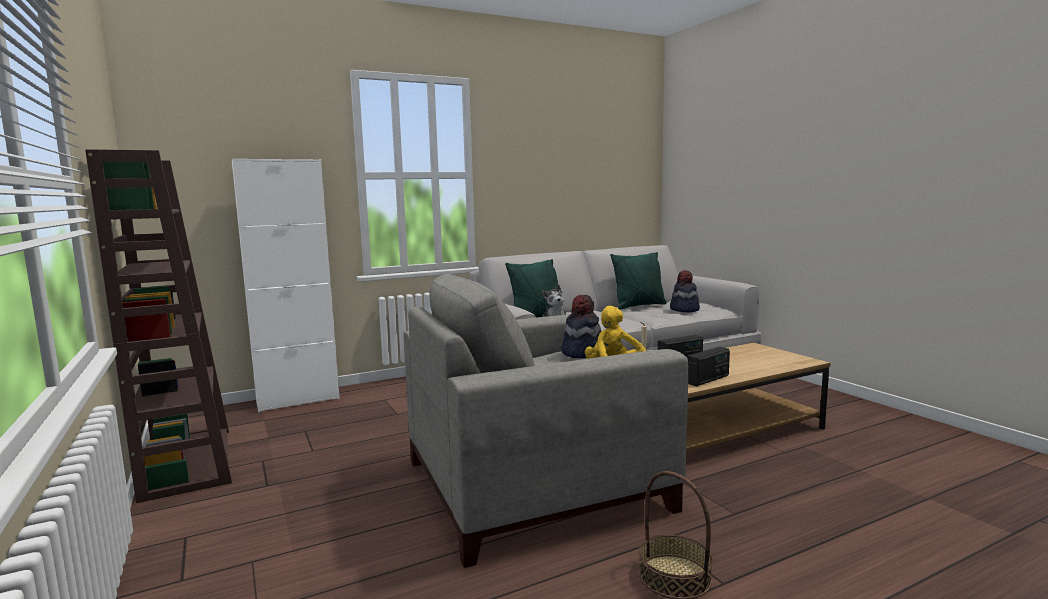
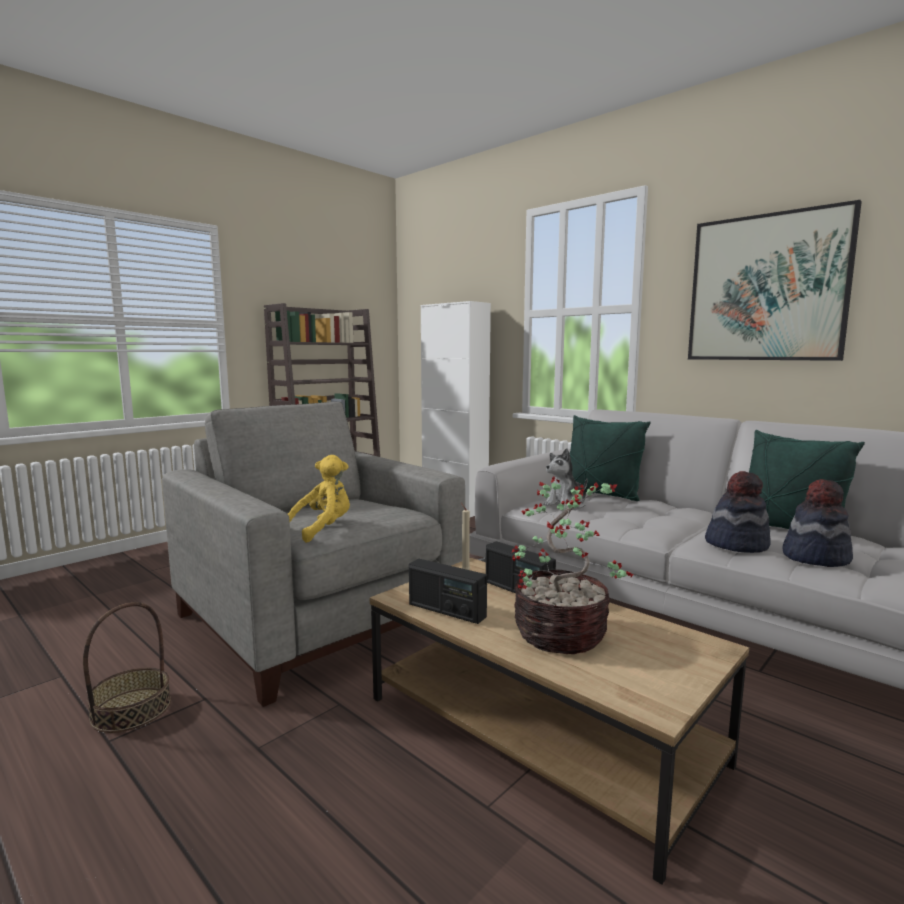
camera: 70 degrees right, 0 degrees up
(551, 166) = (767, 288): none -> picture
(582, 353) = (382, 511): hat -> hat (736, 544)
(741, 363) = (563, 634): none -> potted plant

